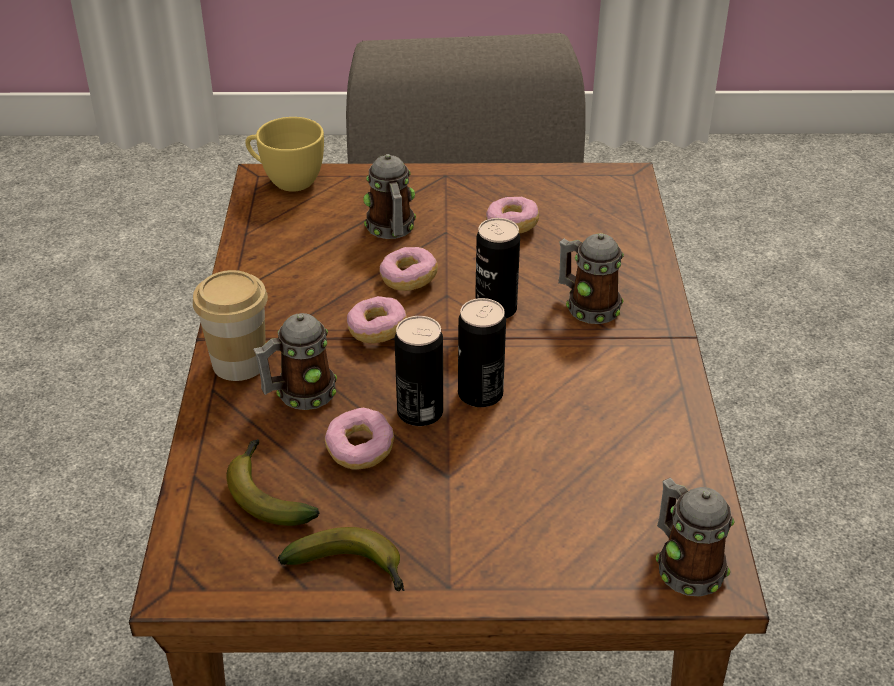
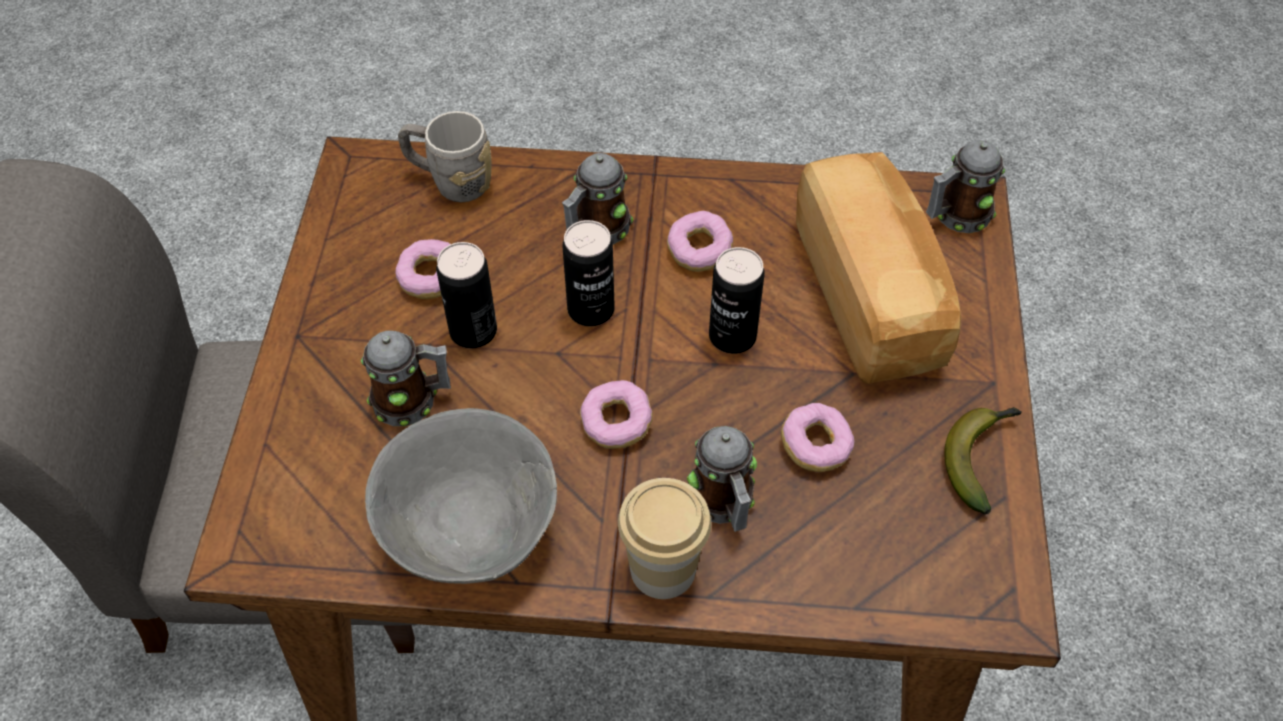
camera: 85 degrees left, 15 degrees up
(267, 493) = (880, 533): banana -> none
(279, 266) = (467, 528): none -> grey bowl
(286, 180) = (255, 522): yellow cup -> none
(408, 279) = (521, 387): donut -> donut (699, 251)
(420, 412) = (758, 390): can -> can (473, 331)
(550, 490) = (871, 295): none -> bread
(621, 224) = (450, 181): none -> grey mug

